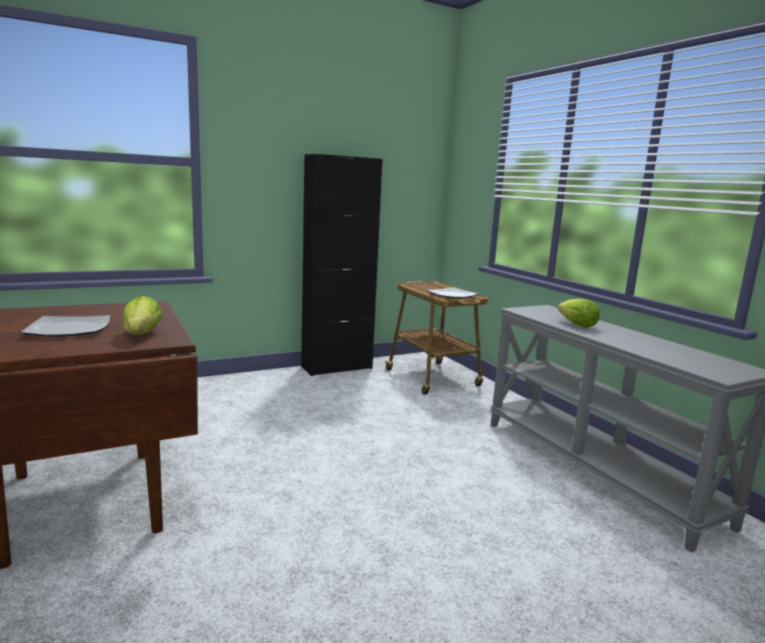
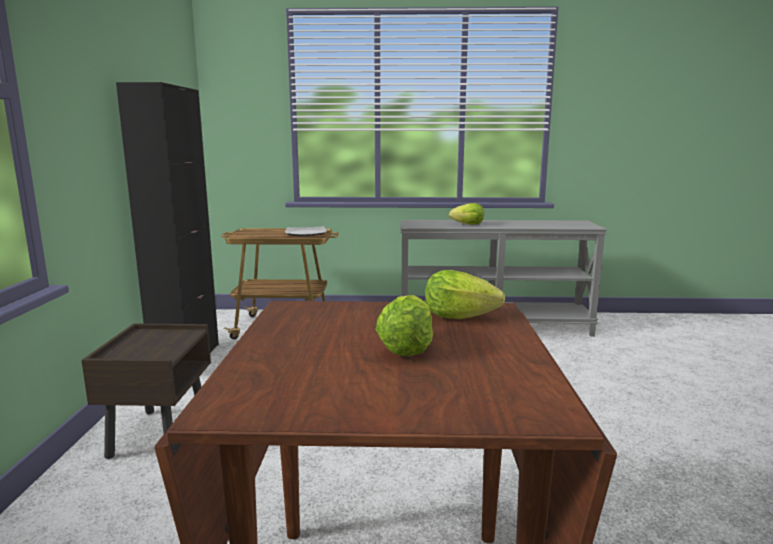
camera: 60 degrees left, 0 degrees up
(68, 329) = (406, 348): plate -> lettuce
(234, 390) = (159, 433): none -> brown nightstand

